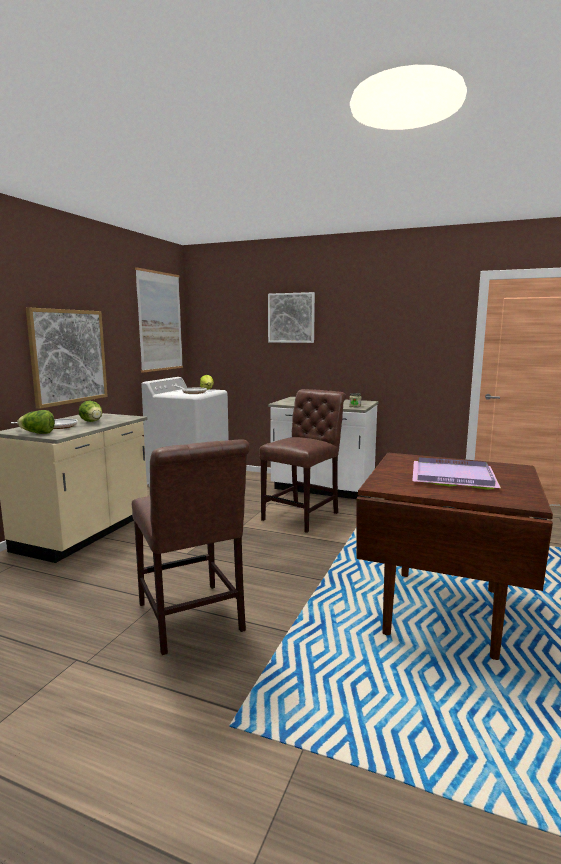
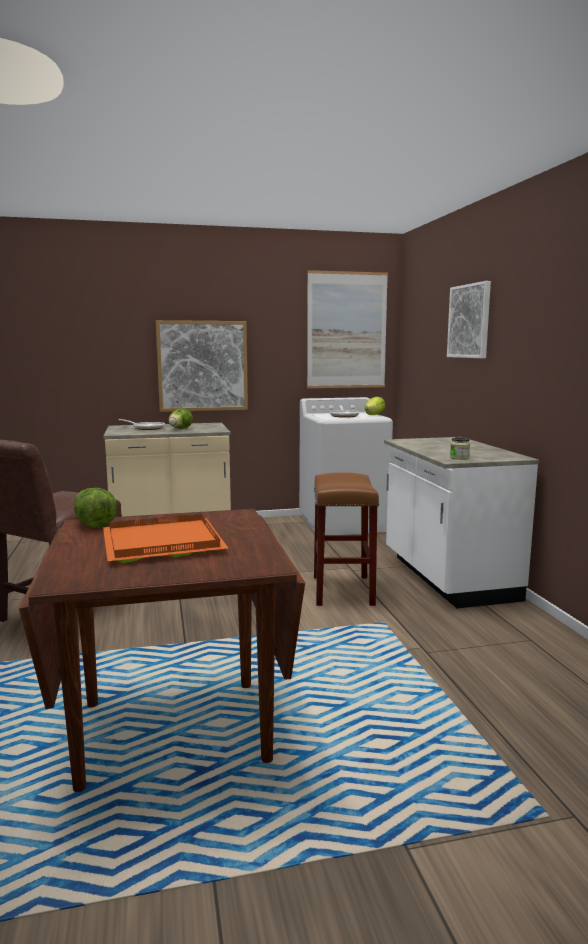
camera: 55 degrees right, 0 degrees up
(38, 433) = (118, 430): lettuce -> lettuce (93, 524)
(303, 515) = (343, 591): brown chair -> brown stool
(454, 477) = (160, 543): purple tray -> orange tray

